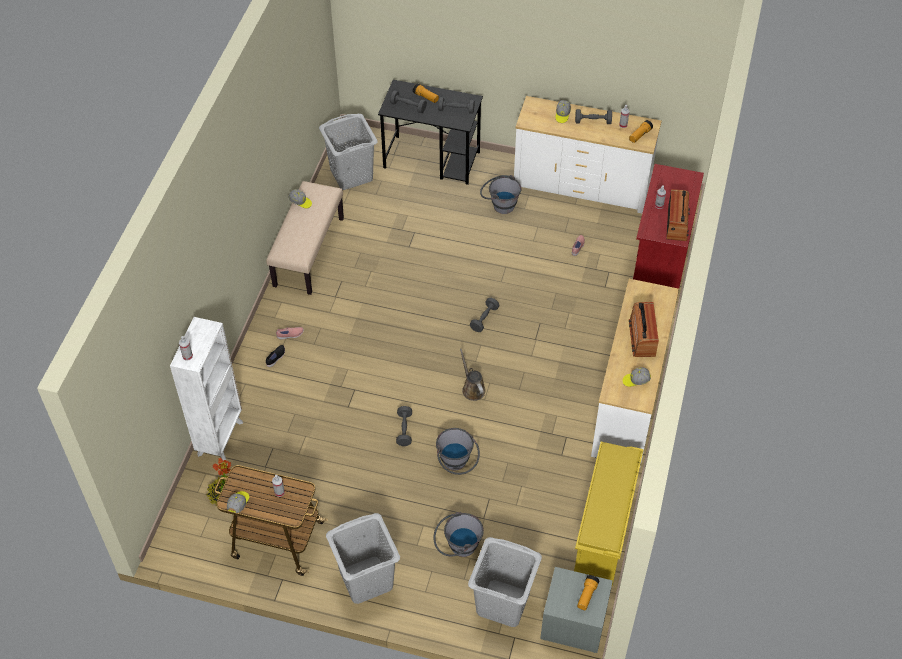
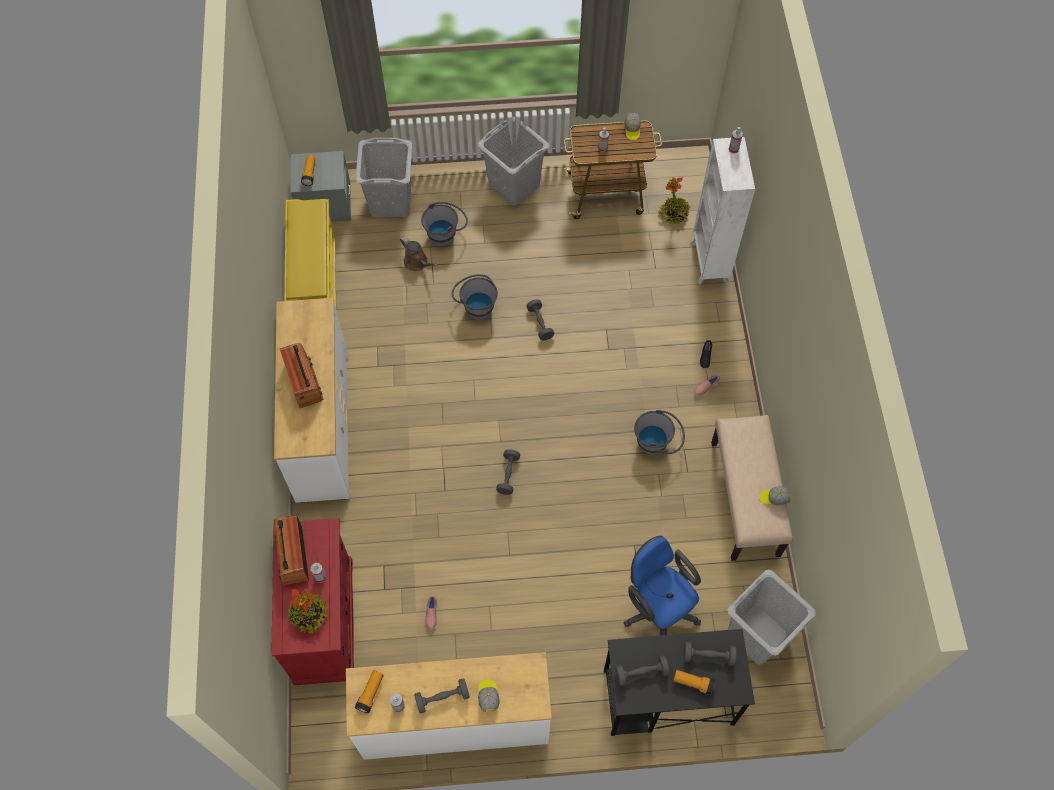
camera: 160 degrees right, 10 degrees up
(412, 206) = (657, 609): none -> blue office chair
(472, 388) = (490, 388): brown watering can -> brown watering can (417, 262)
(499, 204) = (550, 650): grey bucket -> grey bucket (657, 444)
(636, 380) = (300, 330): cap -> none
(672, 187) = (308, 614): none -> potted plant

